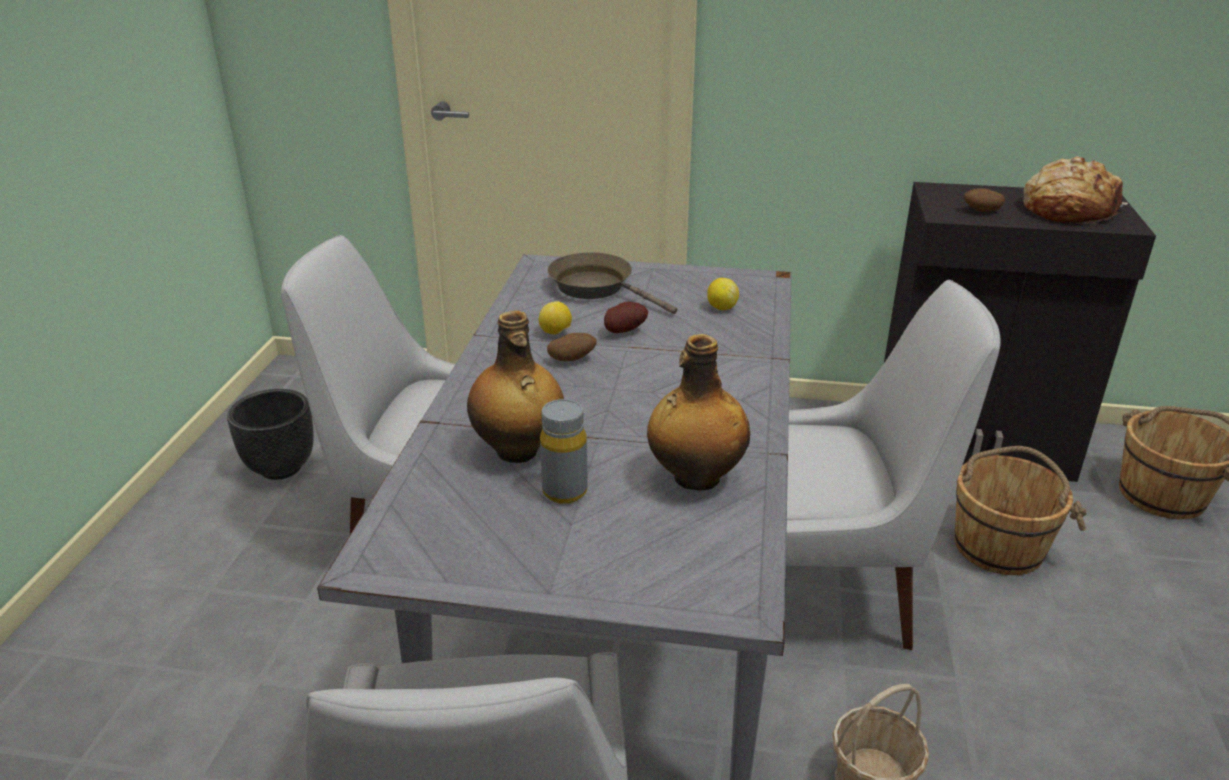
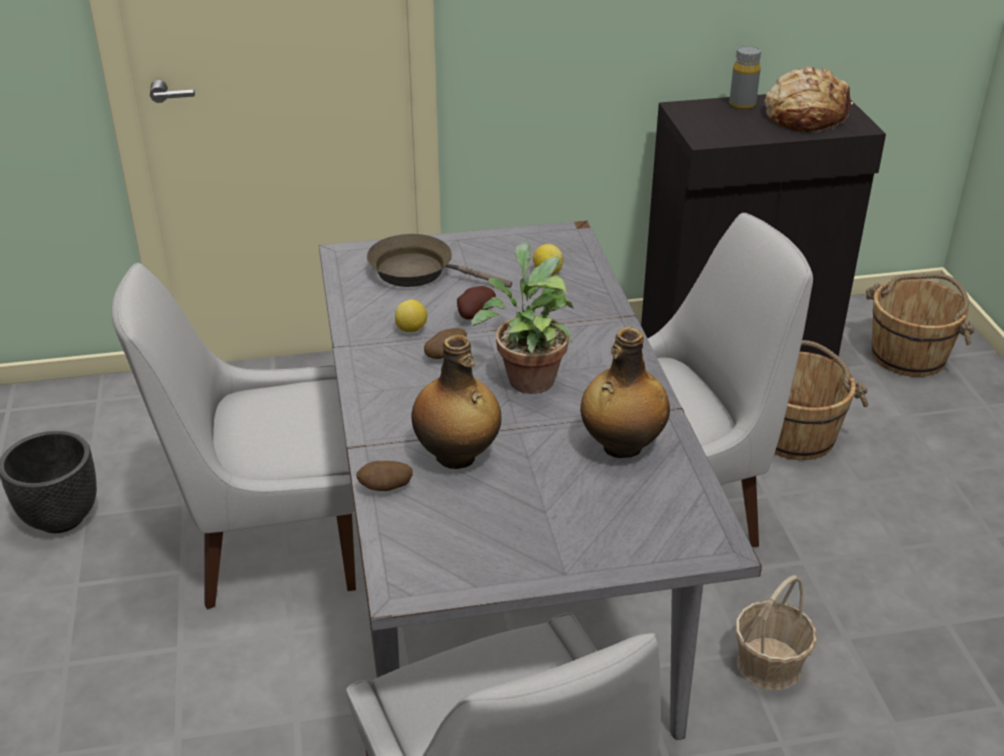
camera: 20 degrees left, 5 degrees up
(565, 491) = (522, 484): grey bottle -> grey bottle (742, 104)
(640, 393) = (527, 377): none -> potted plant
(981, 211) = (734, 129): potato -> potato (385, 488)

